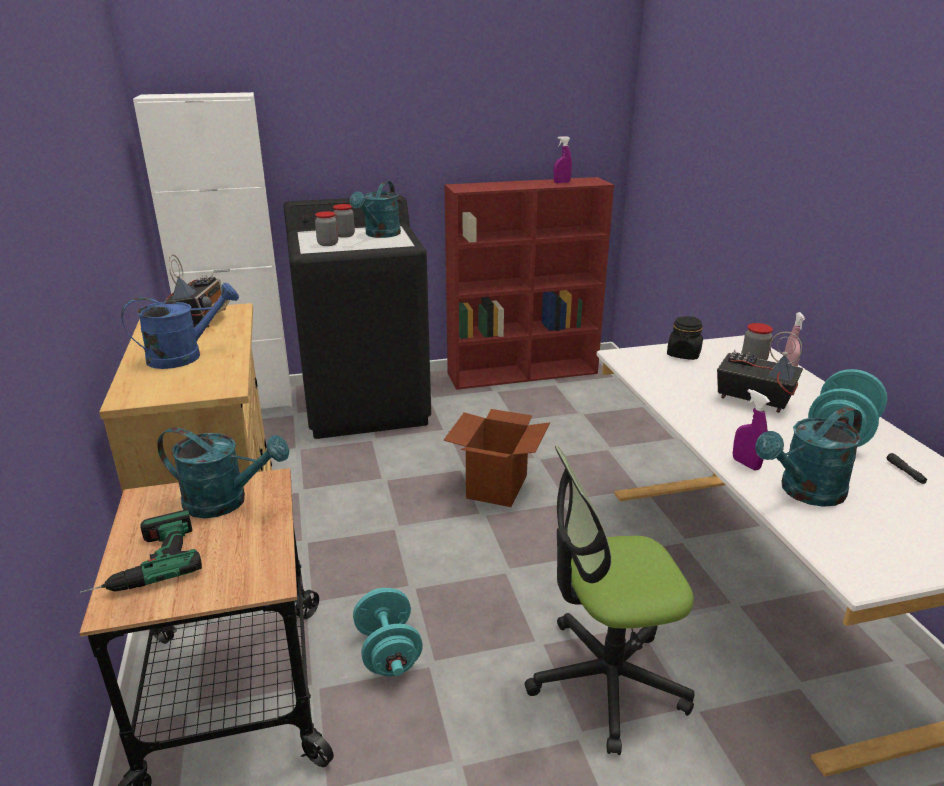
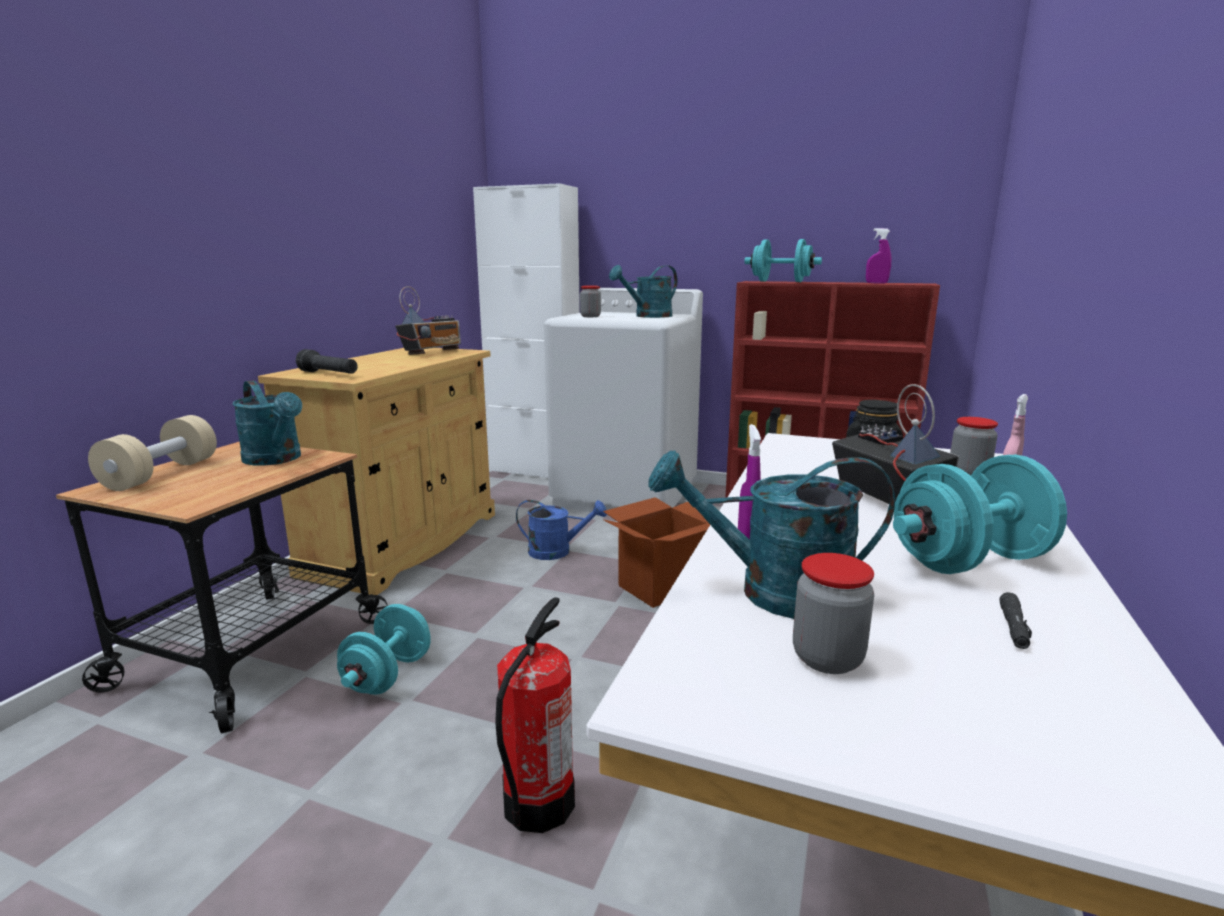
camera: 35 degrees right, 10 degrees down
(142, 563) = (161, 474): power drill -> beige dumbbell
(182, 387) = (329, 374): none -> black flashlight
(184, 356) = (374, 363): blue watering can -> blue watering can (557, 551)
(344, 235) = (618, 315): jar -> jar (827, 658)
(366, 405) = (626, 494): black washing machine -> white washing machine
(484, 186) = (780, 281): none -> turquoise dumbbell
(606, 680) = (537, 804): office chair -> fire extinguisher

